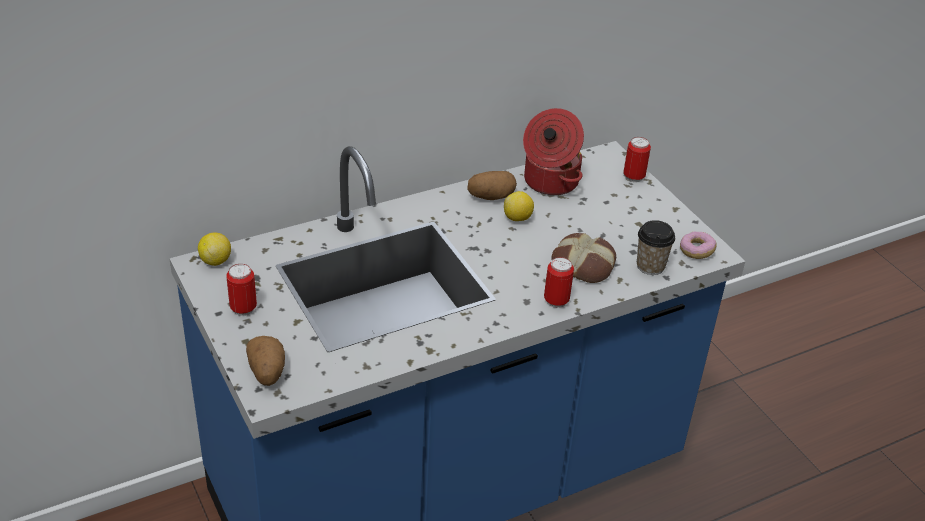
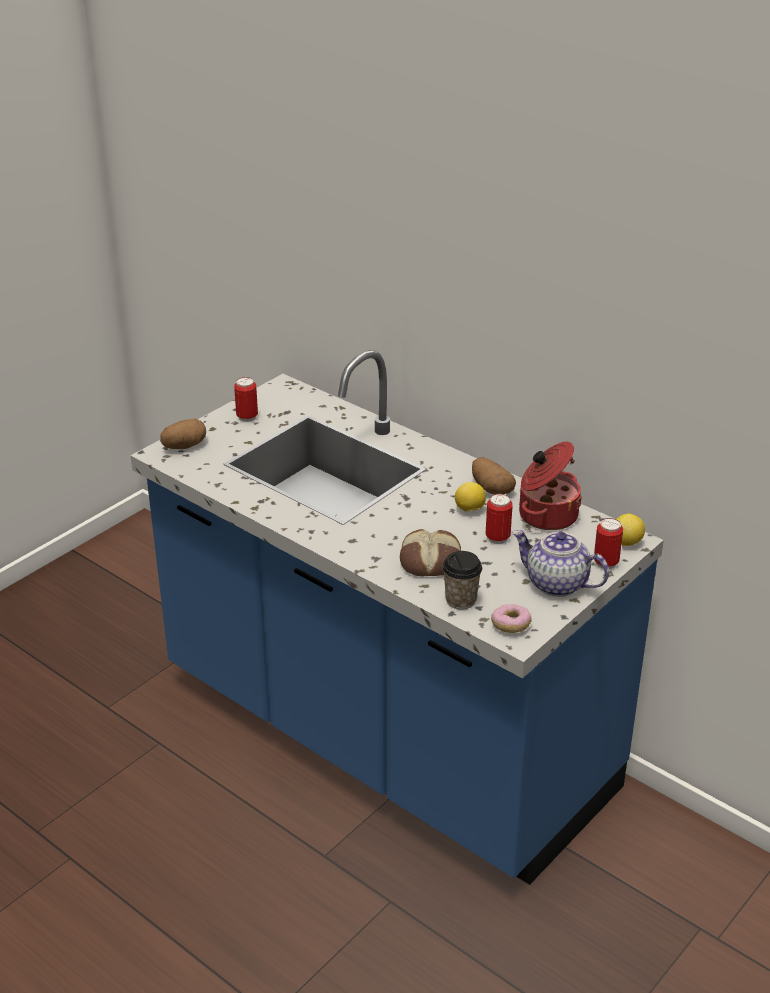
camera: 70 degrees right, 5 degrees down
(215, 261) = (293, 390): lemon -> lemon (627, 542)
(556, 301) = (364, 556): can -> can (497, 538)
(650, 210) = (556, 584): none -> teapot

